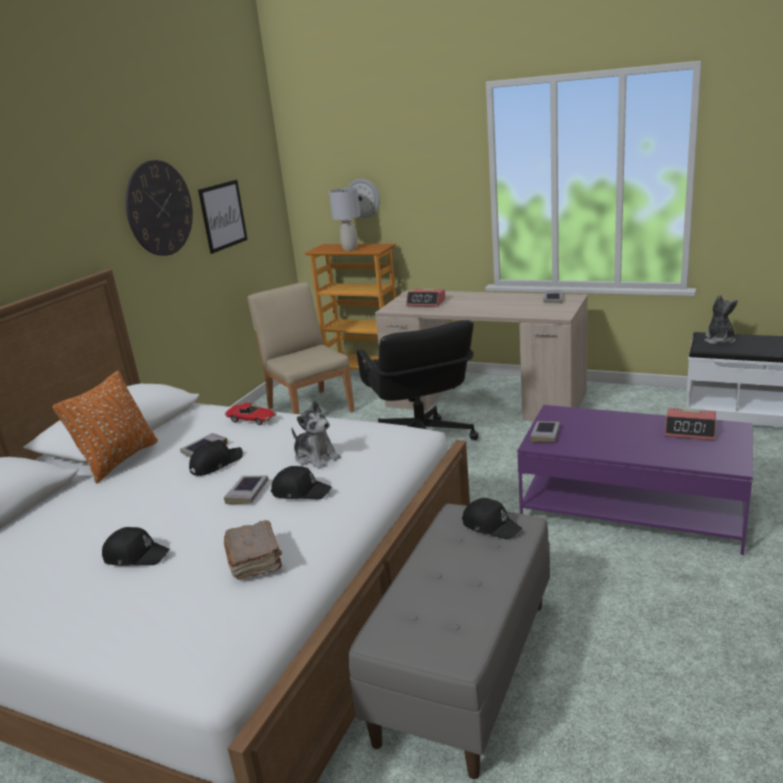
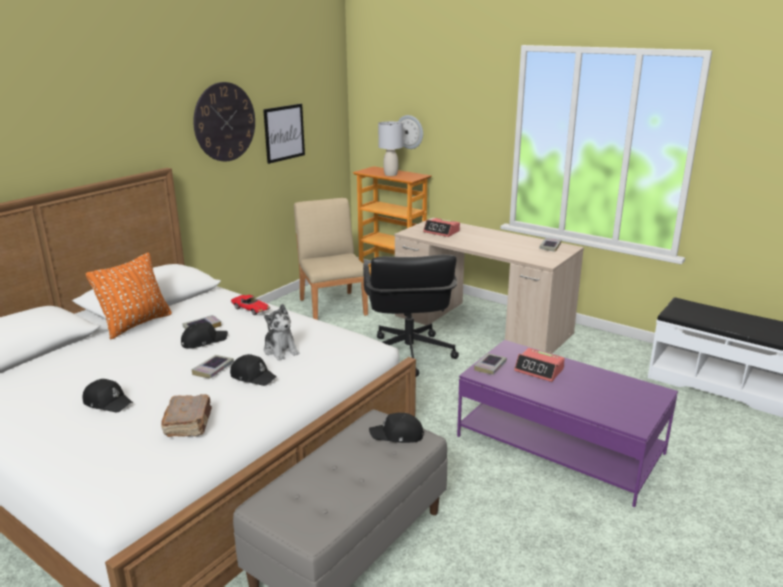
camera: 10 degrees right, 0 degrees up
(491, 525) = (397, 435): black cap -> black cap turned 135 degrees clockwise
(690, 431) = (617, 387): alarm clock -> alarm clock (539, 370)
(719, 340) = (691, 309): plush toy -> none

